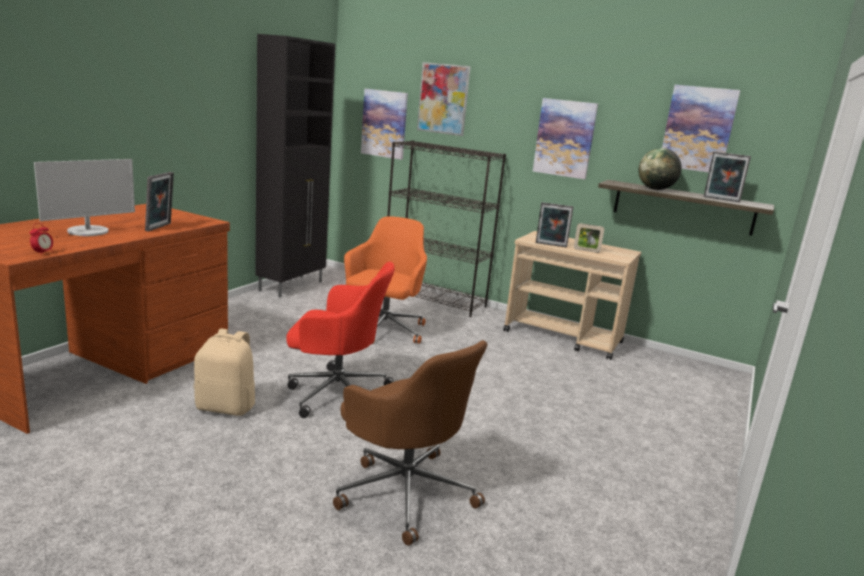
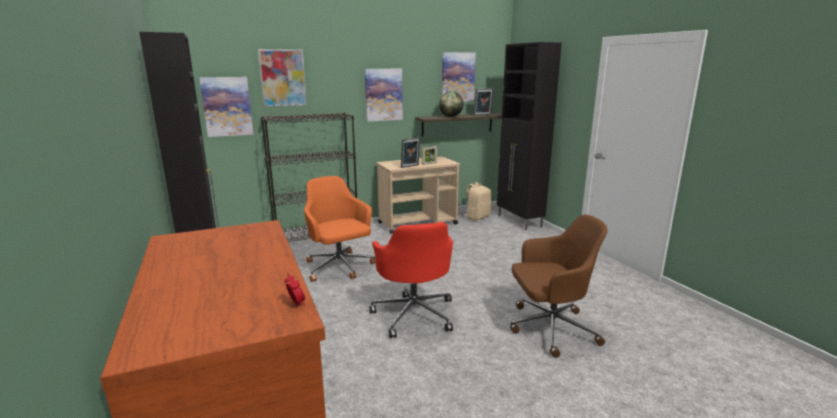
camera: 50 degrees left, 0 degrees up
(88, 231) = (233, 275): monitor -> none
(160, 227) = (262, 245): picture frame -> none
(226, 407) = (390, 364): beige backpack -> beige backpack (477, 217)
(336, 393) = (414, 313): red office chair -> red office chair turned 120 degrees clockwise
(716, 402) = (519, 221): none -> black cabinet

